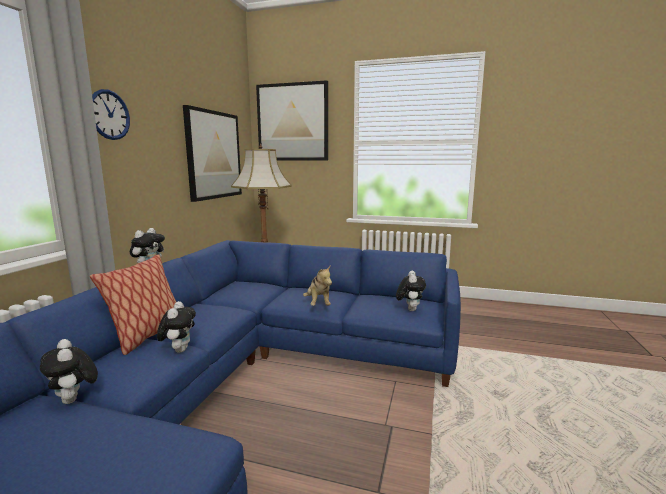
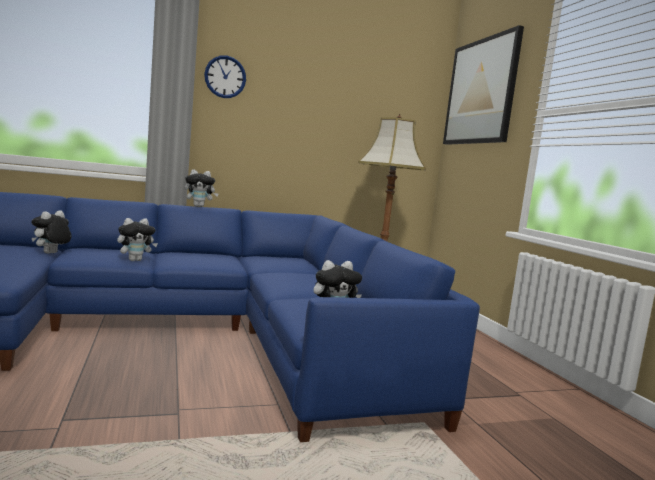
camera: 55 degrees right, 5 degrees down
(148, 336) = (150, 252): pillow -> none
(213, 155) = (361, 128): picture -> none
(318, 304) = (284, 283): plush toy -> none

